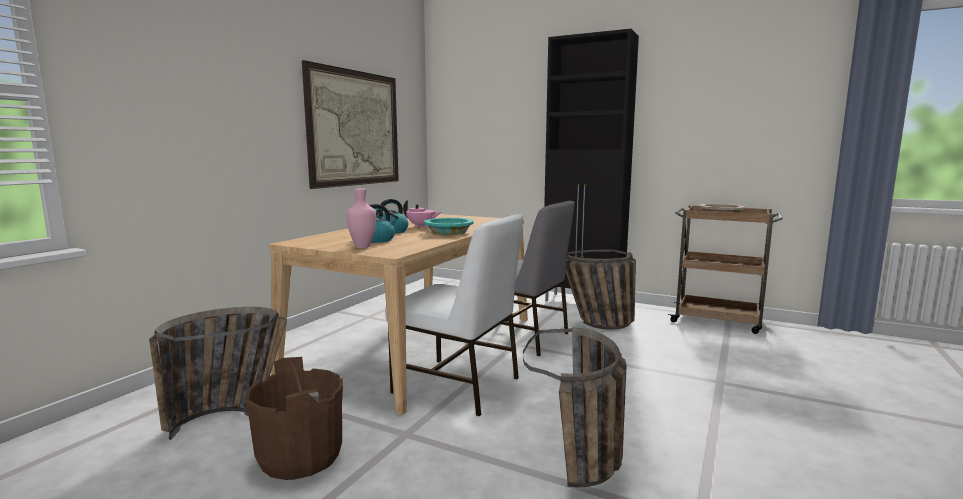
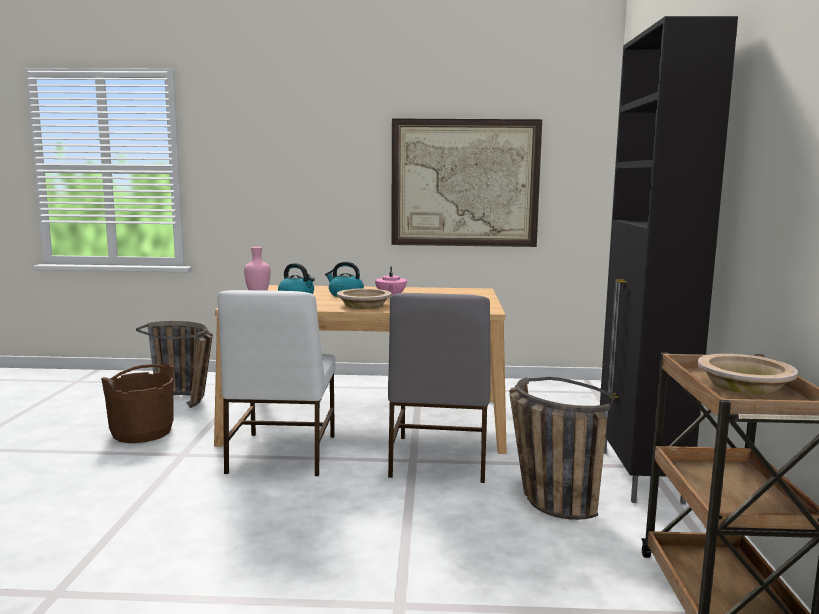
camera: 65 degrees right, 0 degrees up
(449, 232) = (364, 305): turquoise bowl -> beige bowl
(584, 474) = (131, 532): basket -> none

